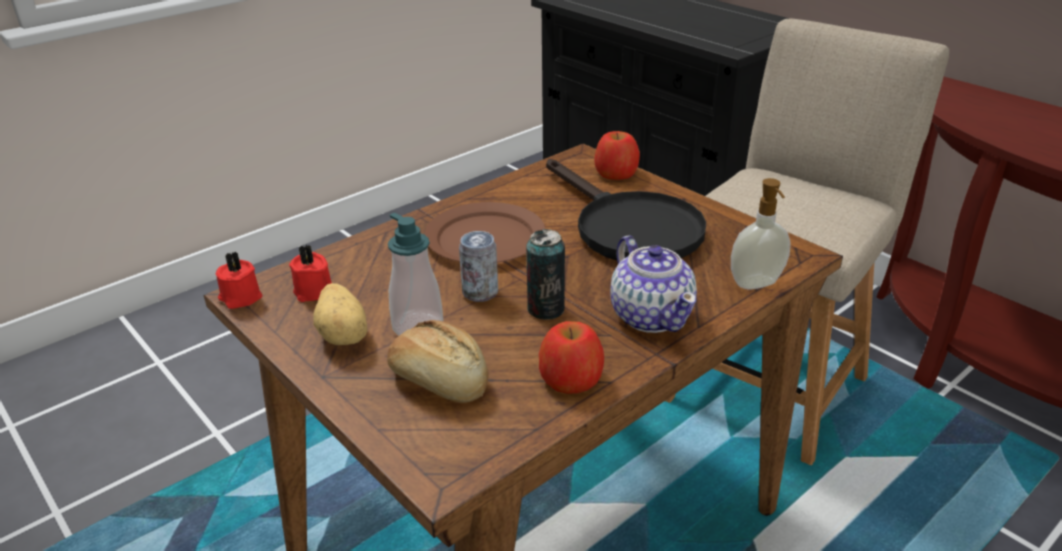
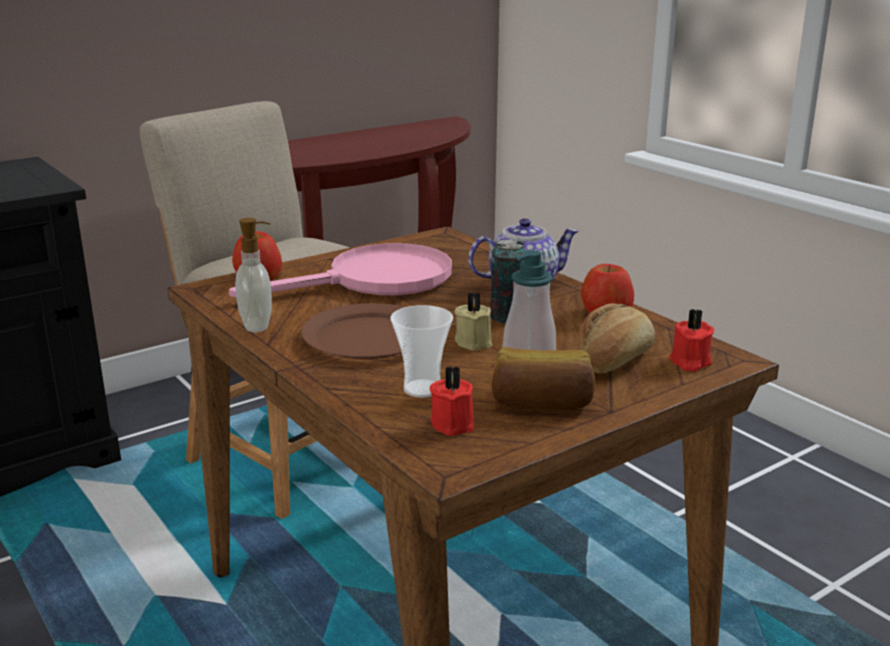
camera: 85 degrees left, 10 degrees down
(240, 298) = (456, 470): red candle -> red candle (689, 362)
(344, 335) = (541, 403): potato -> bread
(379, 273) = (422, 389): none -> cup
(480, 293) = (474, 342): can -> beige candle
(627, 227) = (374, 281): black frying pan -> pink frying pan
(756, 284) = (482, 251): soap dispenser -> soap dispenser (258, 326)

